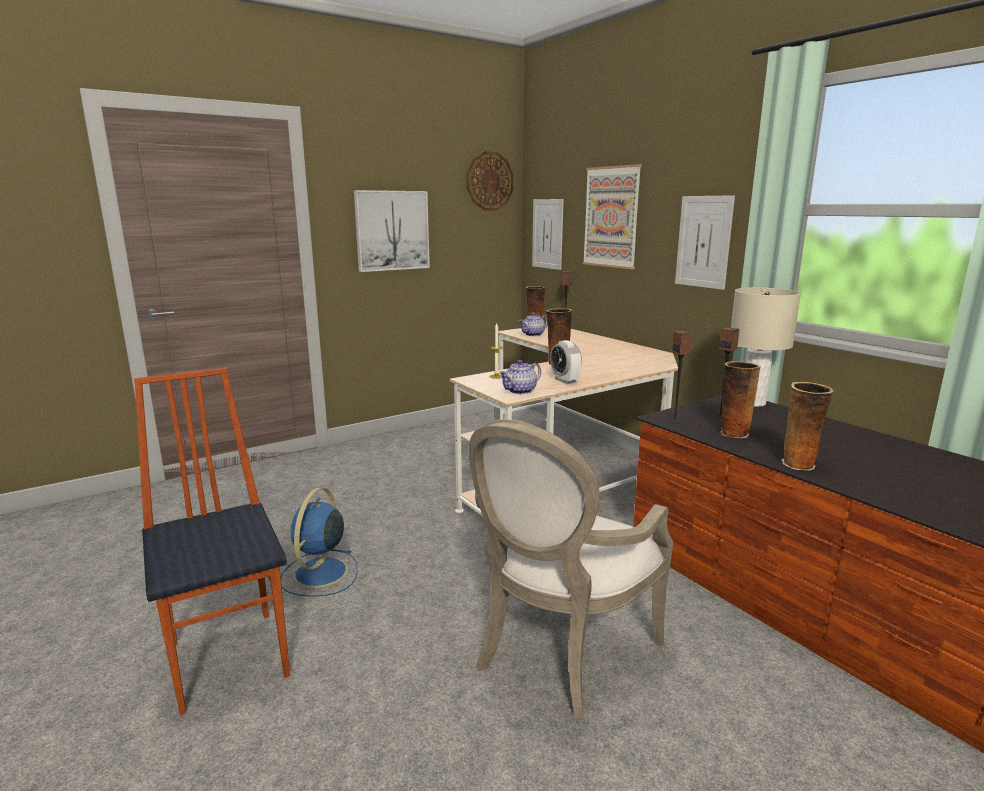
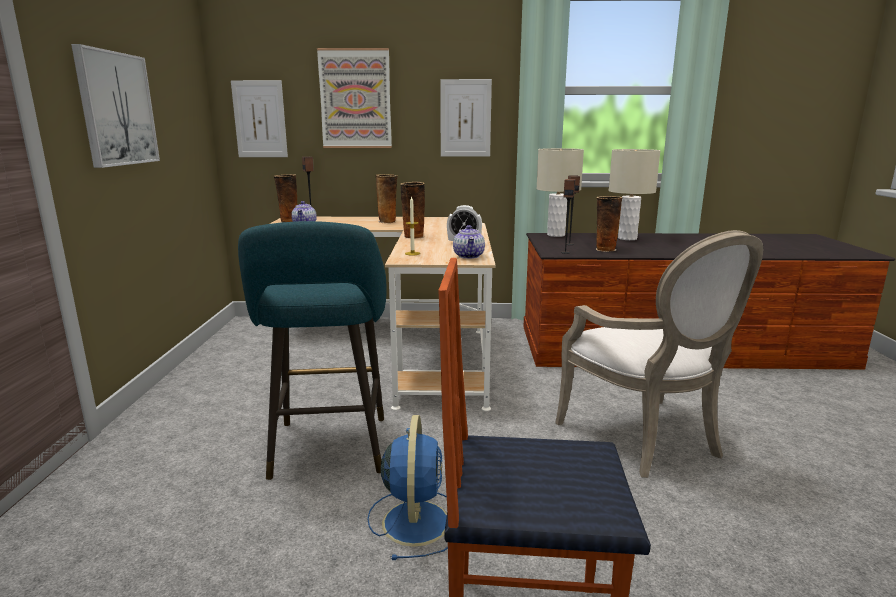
camera: 55 degrees left, 0 degrees up
(319, 574) = (416, 520): blue fan -> blue fan turned 135 degrees counterclockwise
(373, 512) = (329, 451): none -> turquoise stool
(489, 181) = (184, 54): wall clock -> none
(799, 464) = (669, 253): vase -> vase (388, 222)
(829, 433) = (627, 238): none -> beige table lamp

